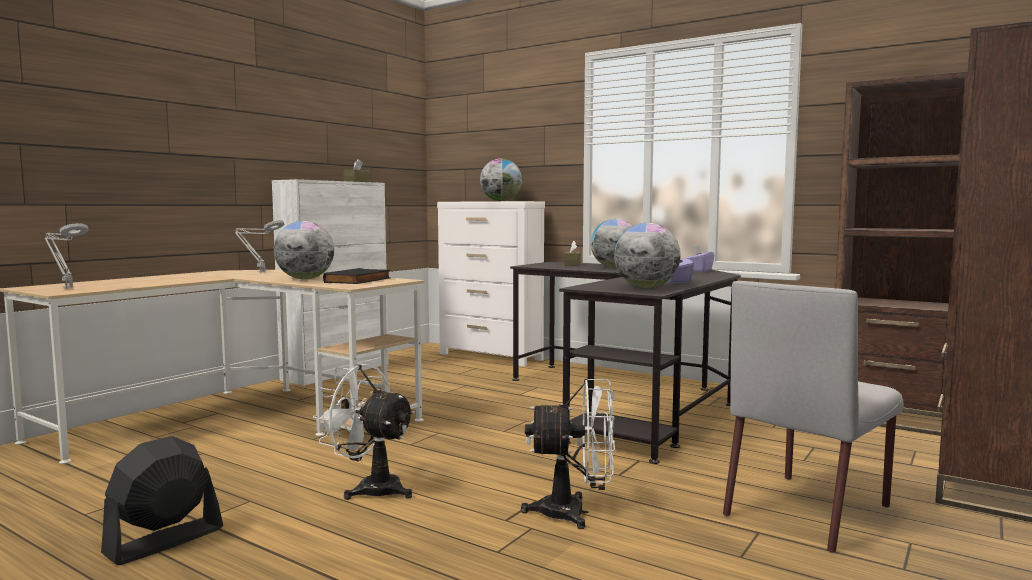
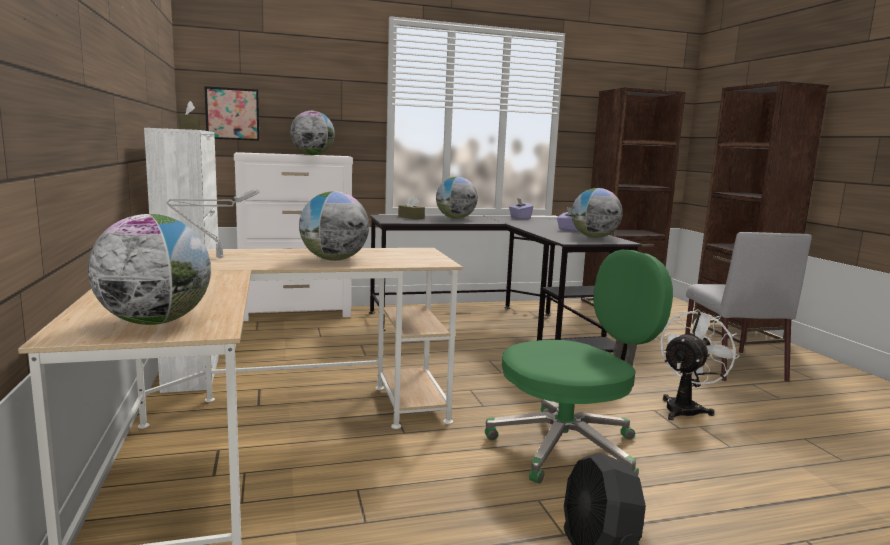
camera: 50 degrees left, 5 degrees up
(66, 288) = (155, 322): grey table lamp -> globe
(359, 280) = (396, 255): black book -> none
(370, 488) = (568, 447): white fan -> green office chair
(460, 168) = (232, 114): none -> picture

